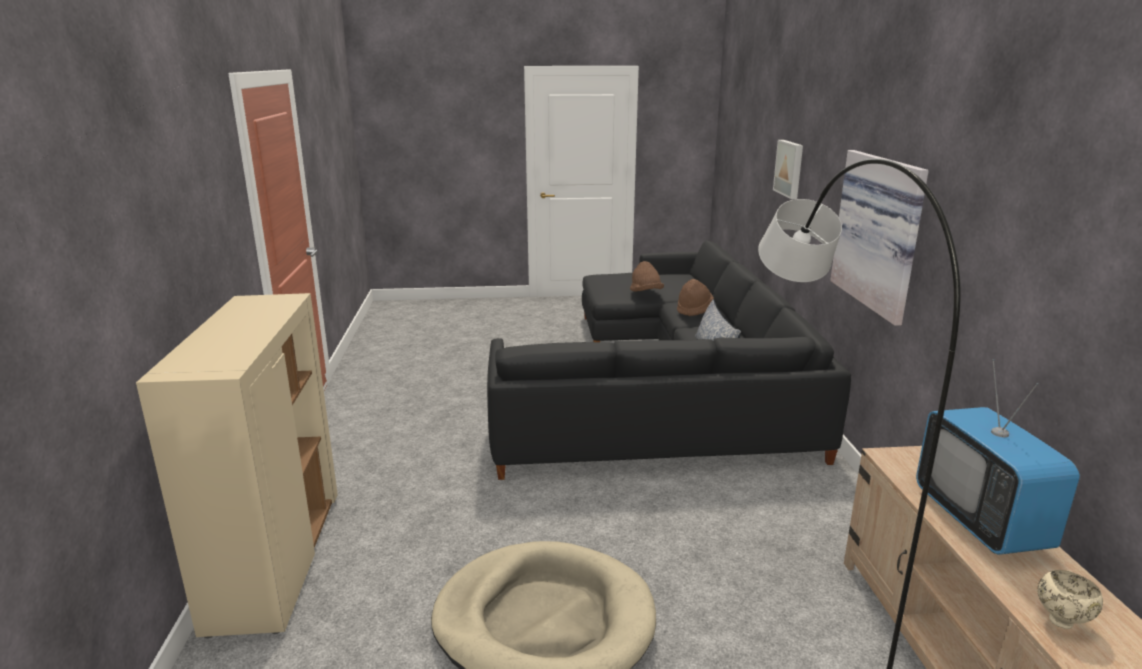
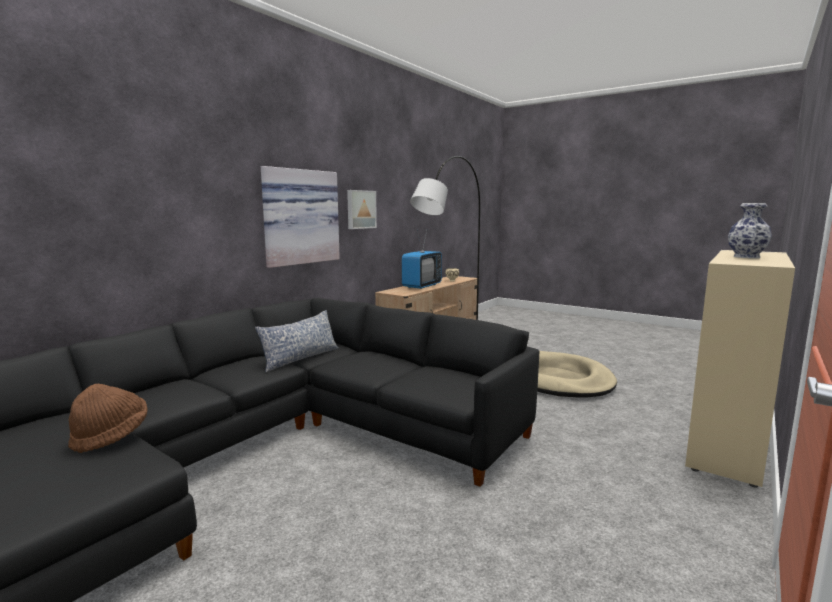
camera: 140 degrees left, 10 degrees down
(245, 326) = (747, 257): none -> vase
(694, 310) = (173, 392): brown hat -> none
(790, 168) = (122, 196): picture -> picture (360, 209)

